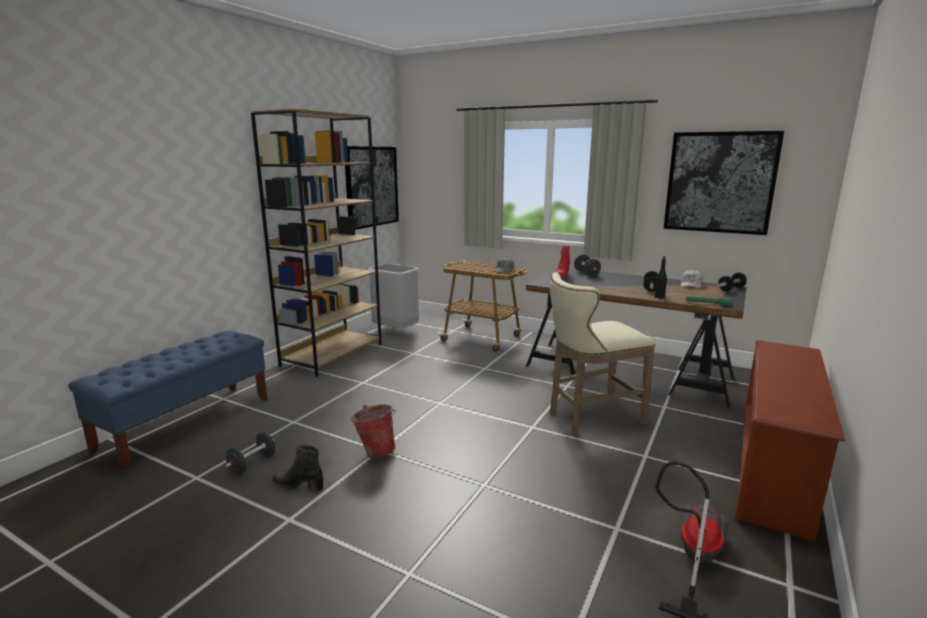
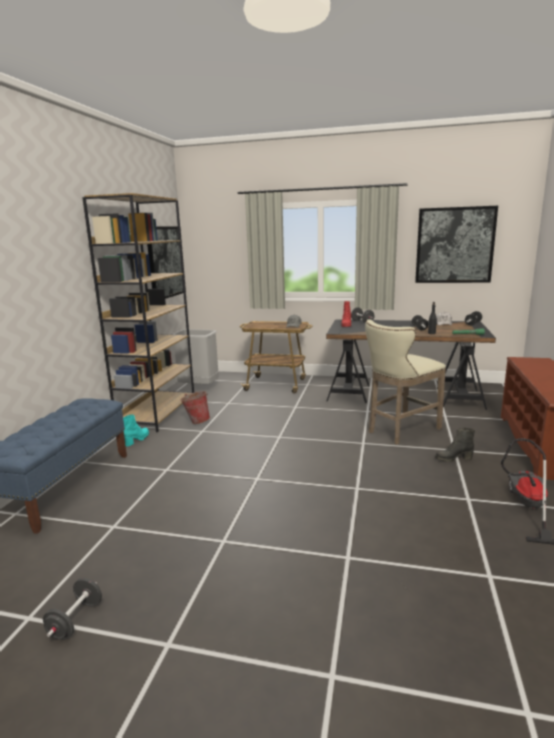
camera: 15 degrees left, 0 degrees up
(252, 463) = (156, 507): black dumbbell -> black dumbbell (76, 620)
(290, 382) = (137, 440): none -> turquoise boot
(298, 485) = (211, 515): black boot -> black boot (453, 458)
(375, 451) = (255, 479): bucket -> bucket (196, 421)

